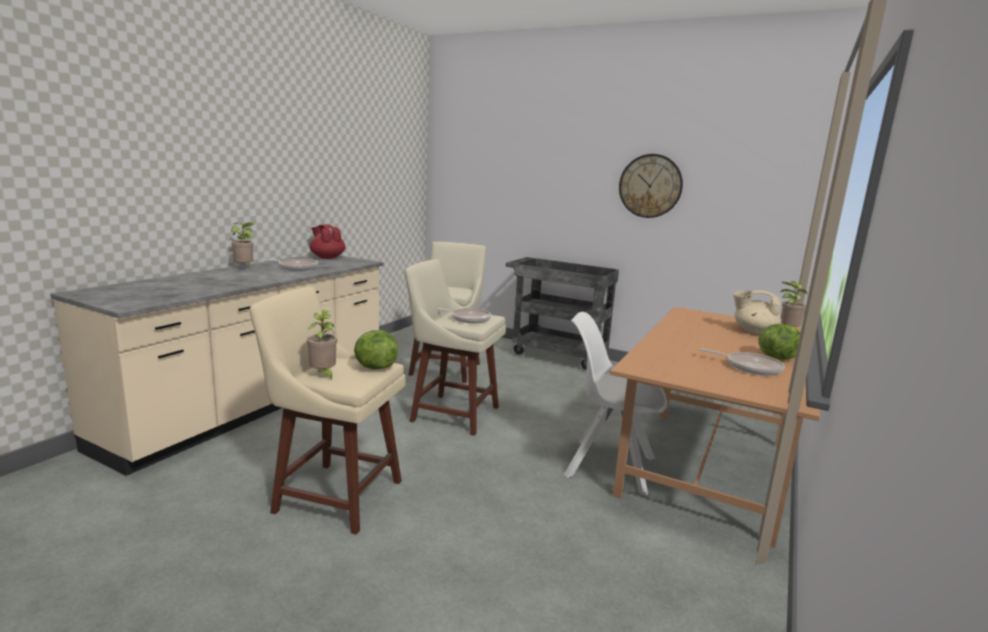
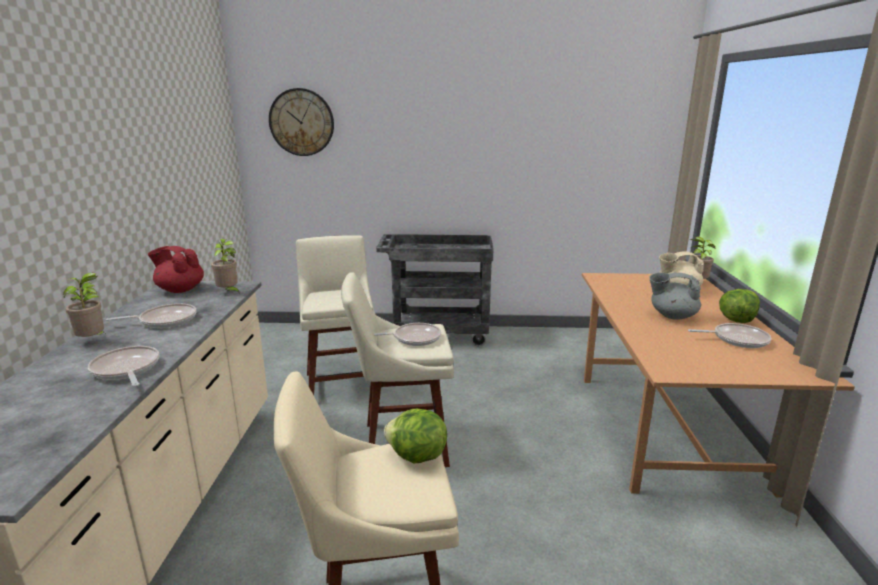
camera: 25 degrees left, 5 degrees up
(242, 281) = (126, 370): none -> frying pan
(323, 375) = (375, 495): potted plant -> potted plant (229, 292)
(608, 466) = (596, 458): white chair -> none
(650, 186) = (514, 146): wall clock -> wall clock (301, 122)
(711, 343) = (672, 316): none -> grey teapot

